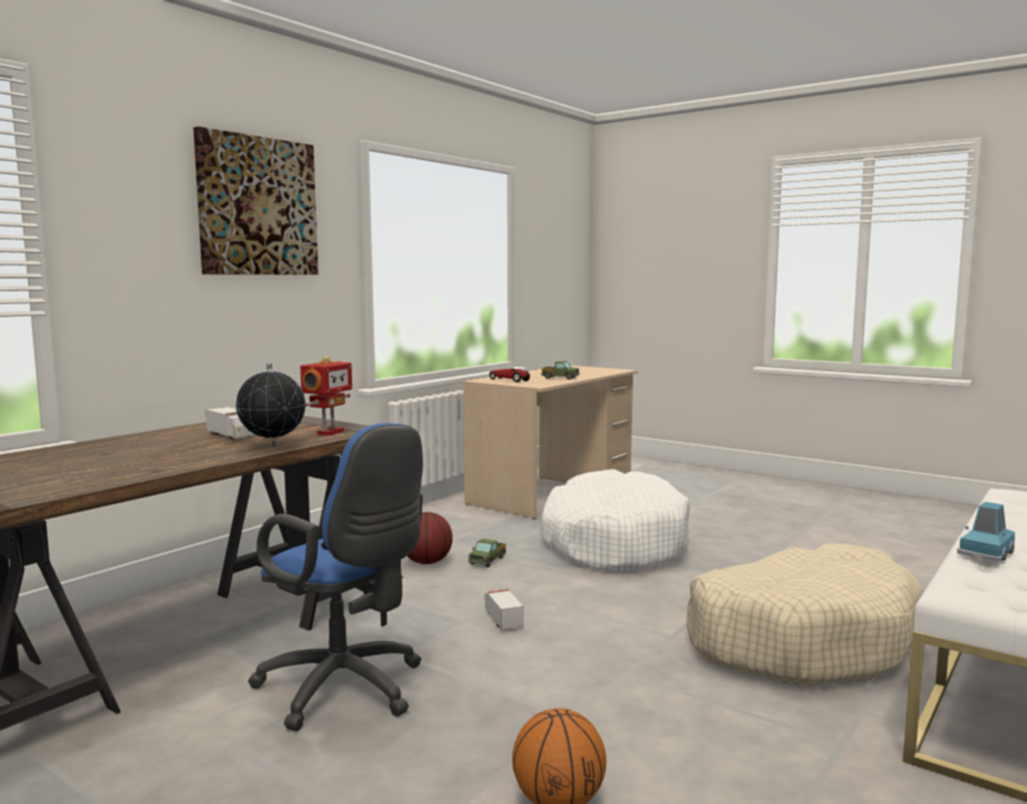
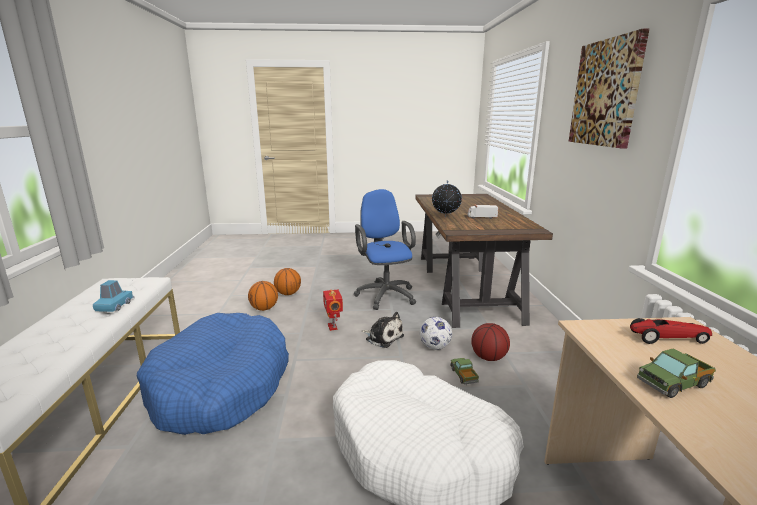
camera: 140 degrees right, 10 degrees up
(329, 432) = (460, 226): toy robot -> toy robot (333, 327)
(347, 690) = (385, 294): blue office chair -> blue office chair turned 75 degrees clockwise
(459, 588) = (435, 347): none -> football
(502, 619) = (383, 337): toy truck -> plush toy
(665, 769) = (264, 308): none -> basketball
(801, 640) = (221, 386): beige dog bed -> blue dog bed

